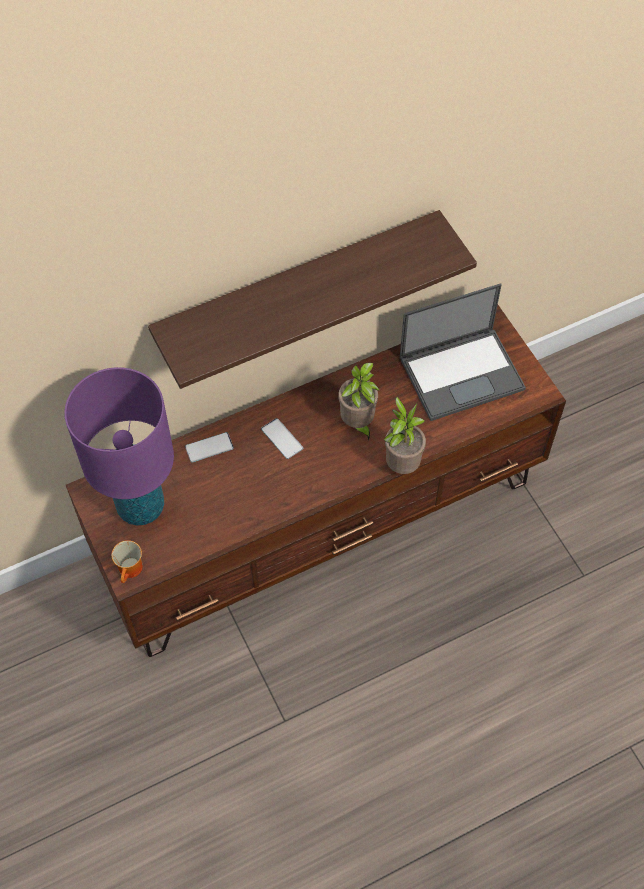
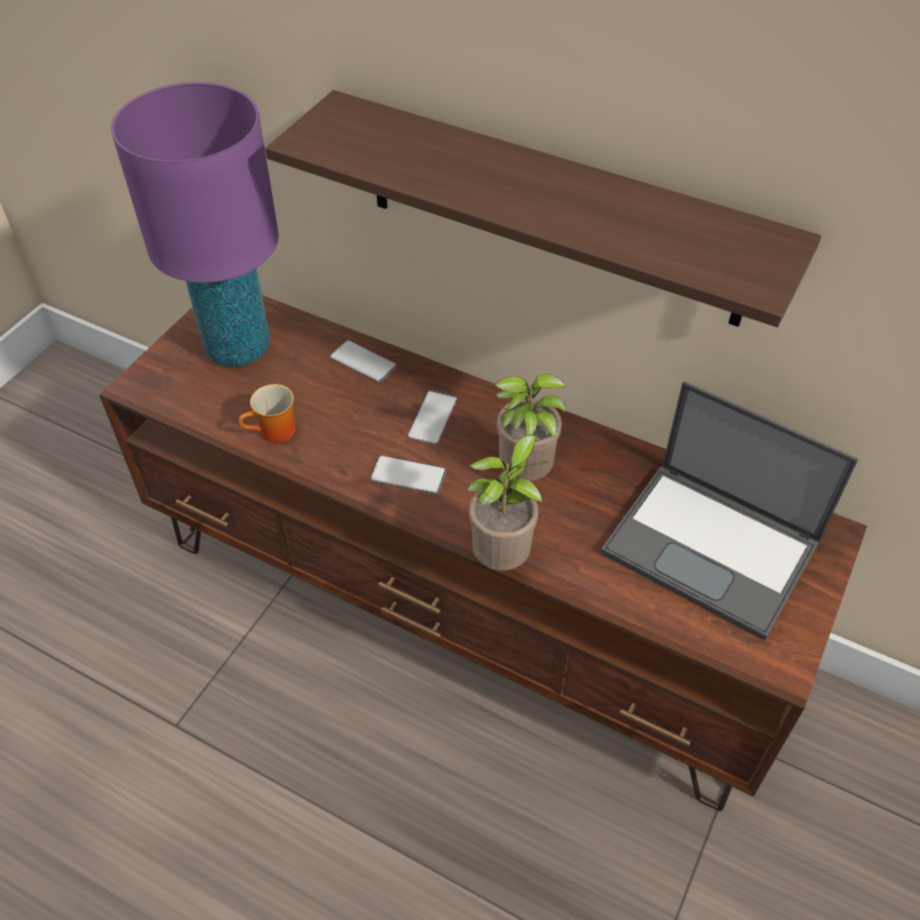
camera: 55 degrees right, 10 degrees down
(131, 570) = (147, 384): mug -> mug (275, 433)
(314, 474) = (408, 475): none -> phone

